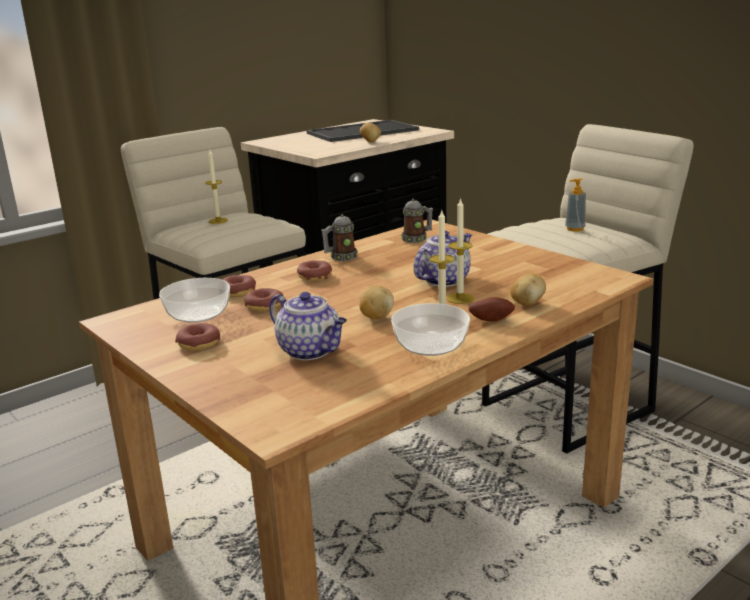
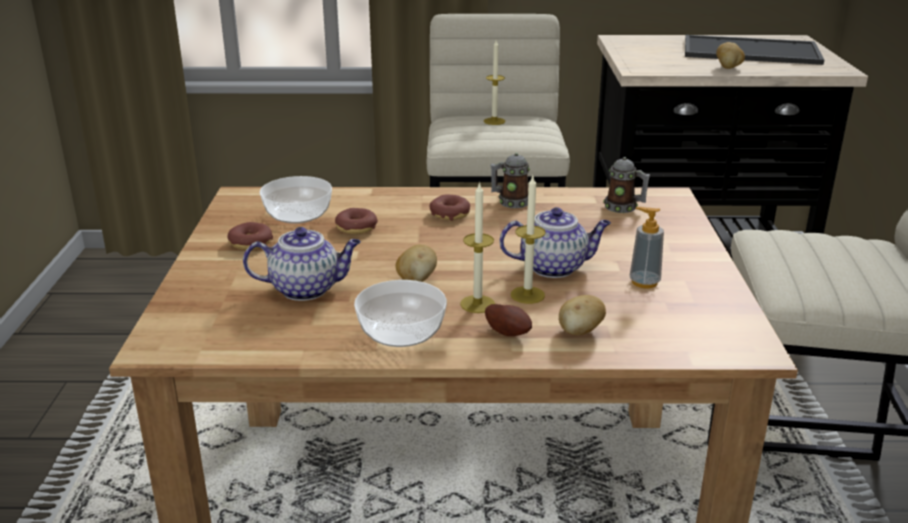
camera: 40 degrees right, 5 degrees up
(238, 292) = (364, 205): donut -> none
(311, 351) = (307, 289): teapot -> teapot turned 90 degrees counterclockwise
(575, 229) = (852, 263): soap dispenser -> soap dispenser (644, 282)

